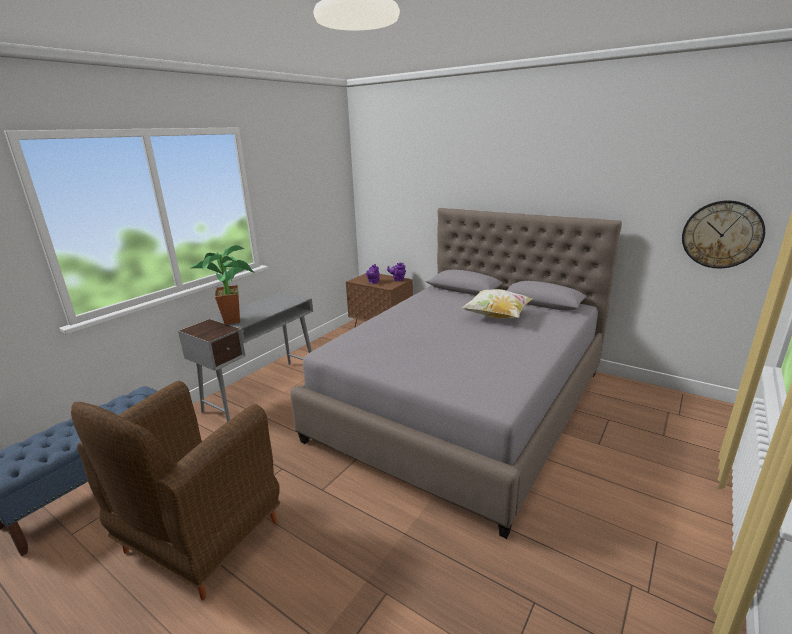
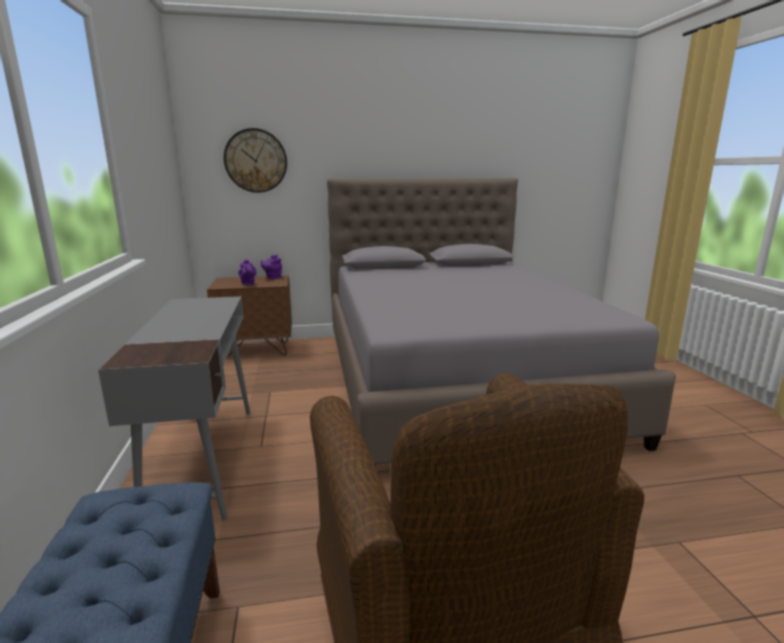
camera: 45 degrees left, 5 degrees down
(234, 319) = (178, 334): potted plant -> none
(497, 316) = (465, 276): pillow -> none
(721, 234) = (580, 185): wall clock -> wall clock (256, 161)

